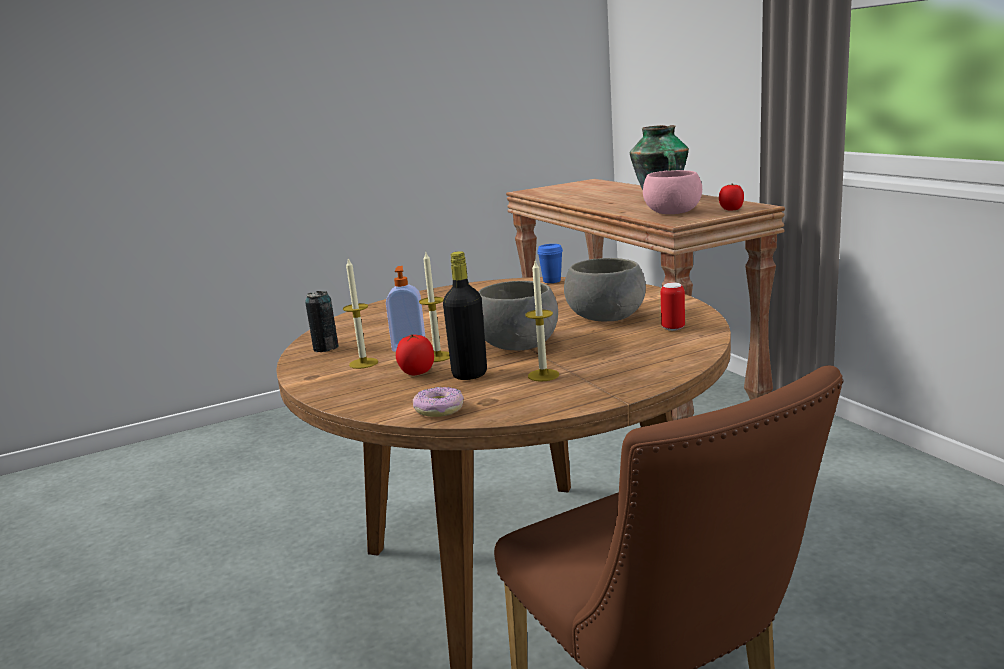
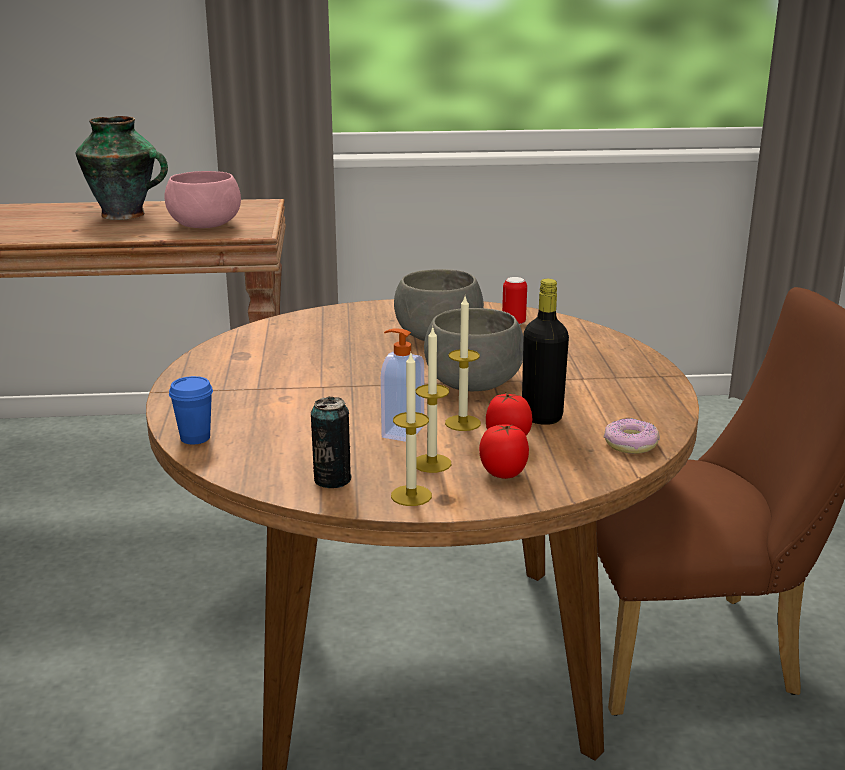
camera: 70 degrees left, 5 degrees up
(543, 375) = (582, 389): candle -> candle (411, 495)
(552, 281) = (259, 330): blue cup -> blue cup (195, 438)
(731, 210) = (253, 210): tomato -> tomato (503, 473)

